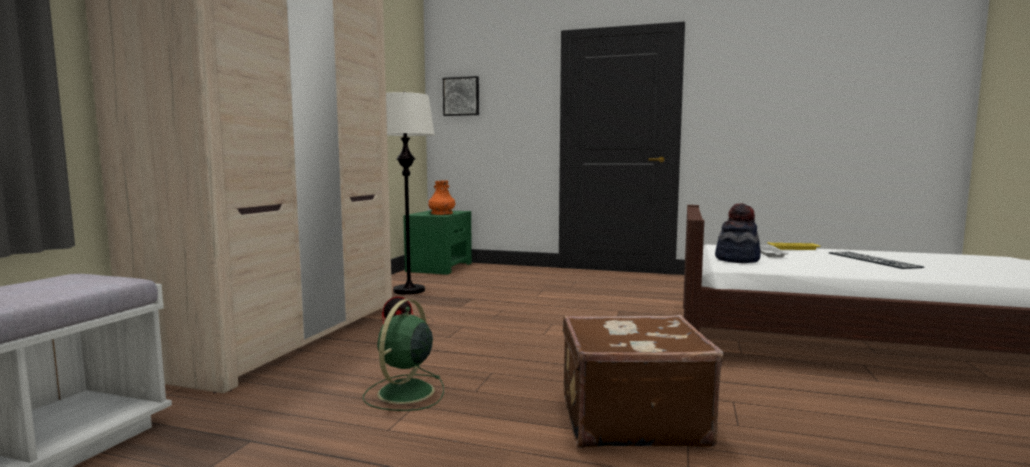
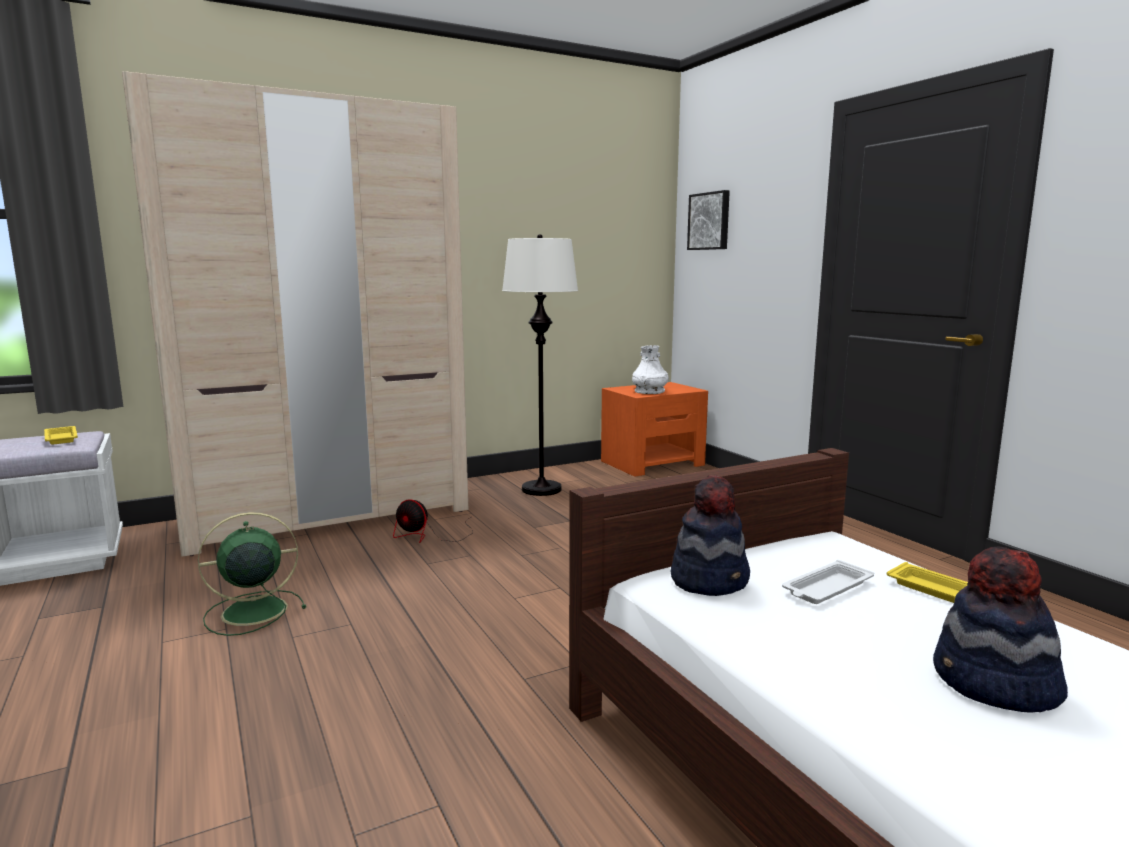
camera: 45 degrees right, 5 degrees up
(68, 279) = (61, 438): none -> yellow tray
(440, 267) = (653, 463): green nightstand -> orange nightstand
(441, 213) = (649, 391): orange vase -> white vase
(630, 419) = (298, 748): brown suitcase -> none
(873, 260) = (994, 685): keyboard -> hat

